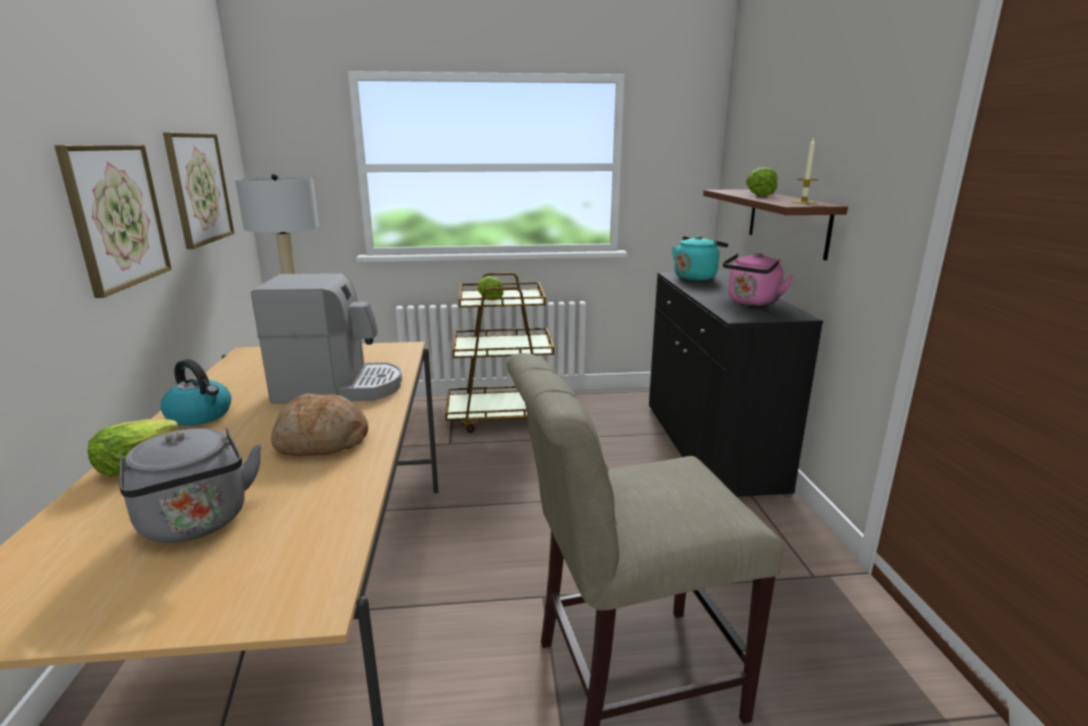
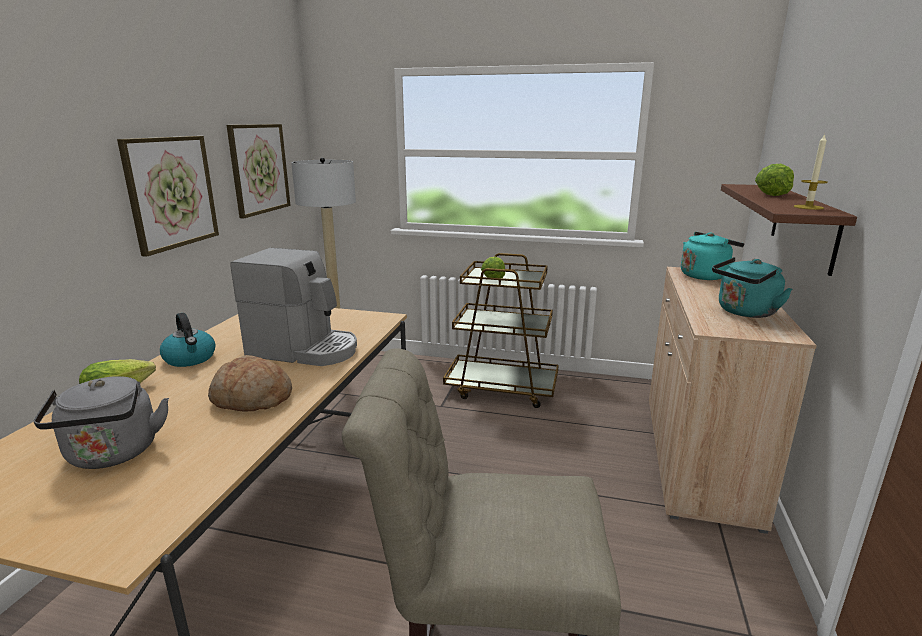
camera: 20 degrees right, 0 degrees up
(710, 446) = (697, 456): black cabinet -> beige cabinet
(751, 302) = (744, 312): pink kettle -> turquoise kettle

